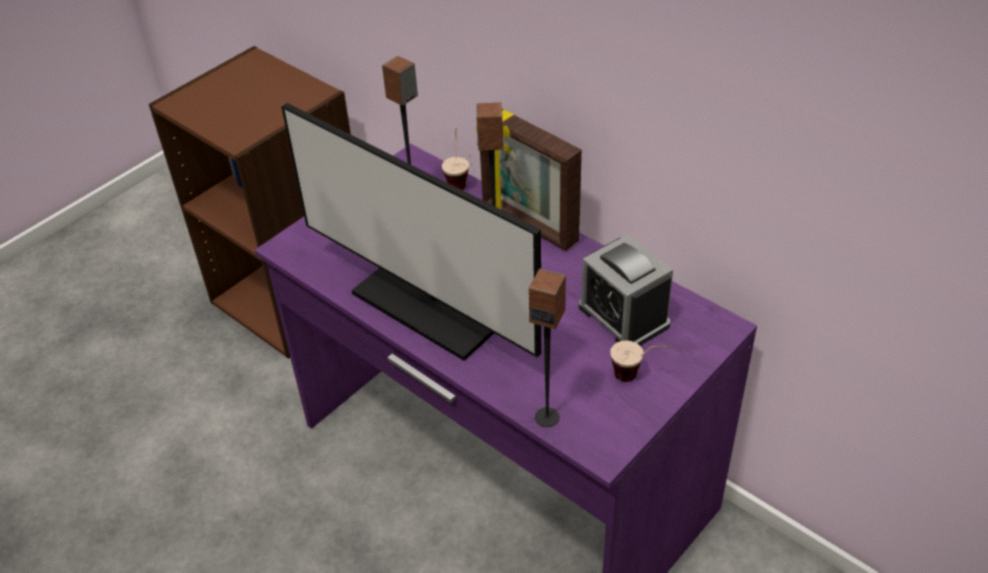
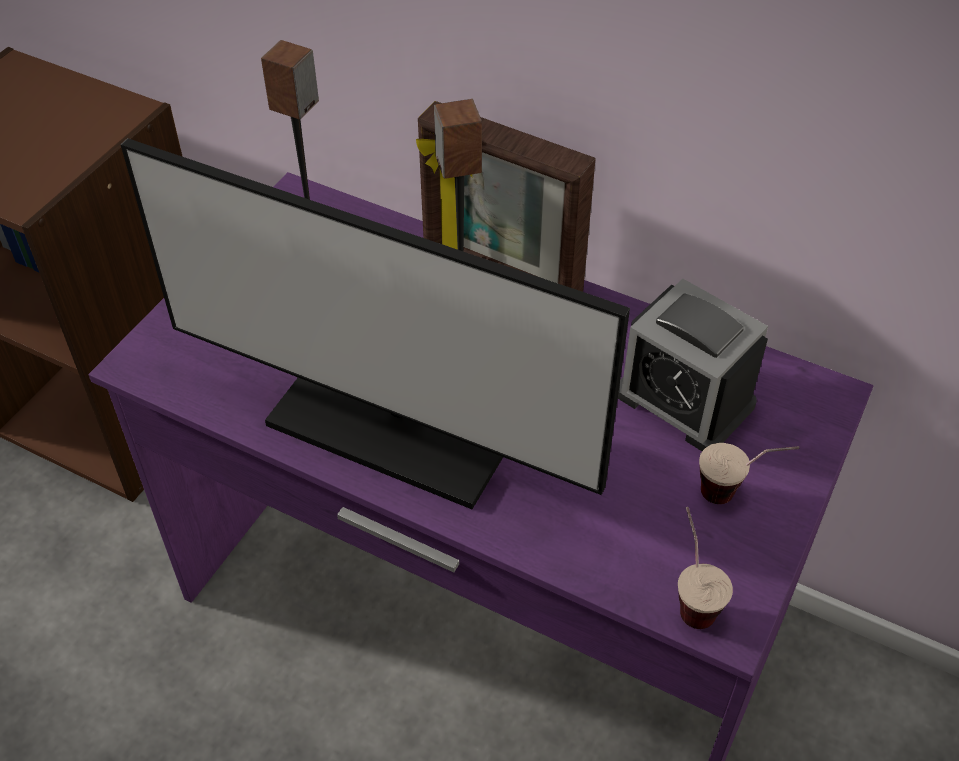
camera: 15 degrees left, 5 degrees up
(457, 179) = (374, 219): cup -> cup (690, 595)
(547, 417) = (626, 581): speaker -> none

